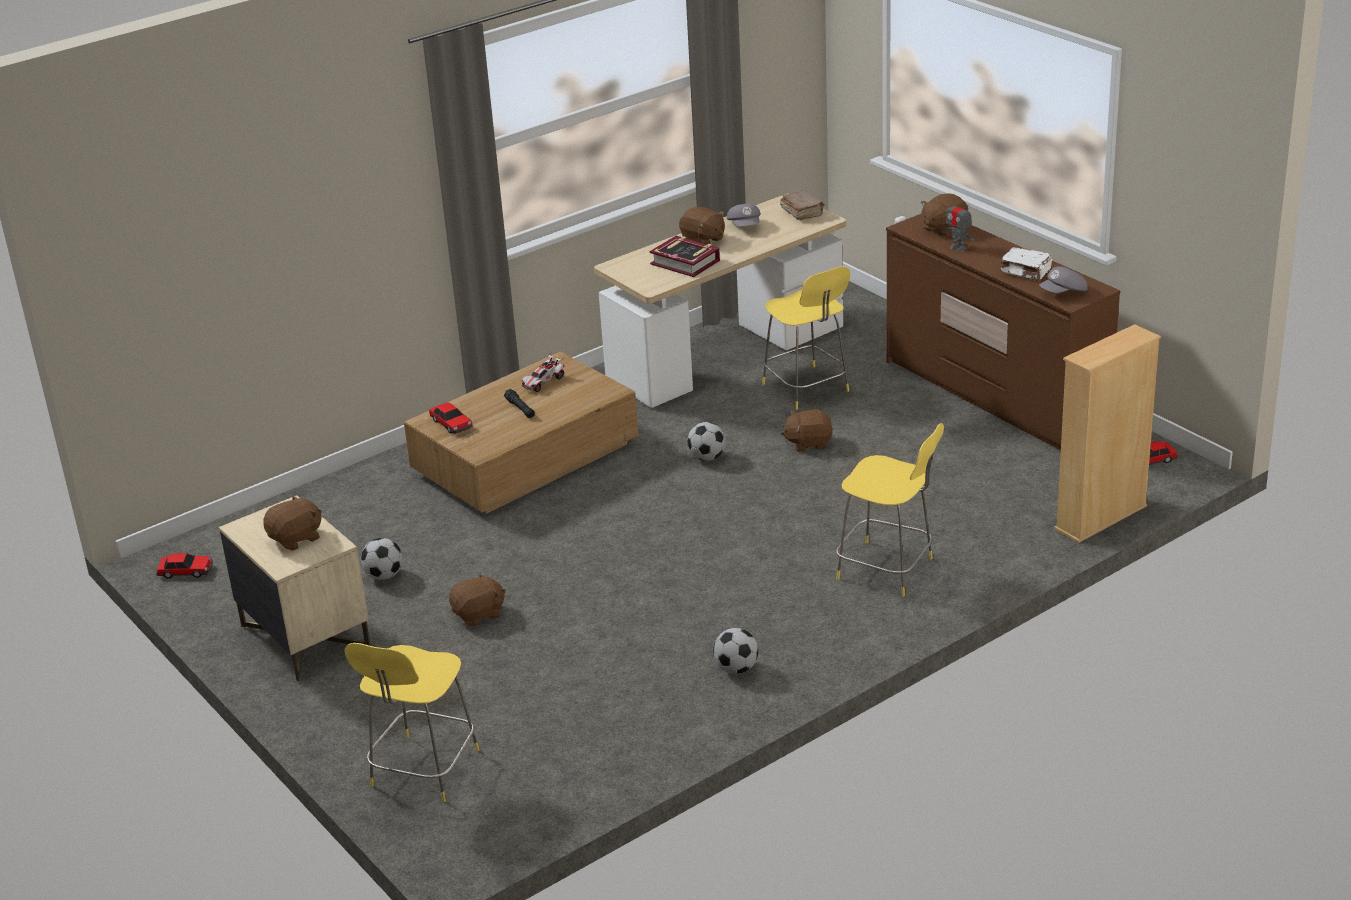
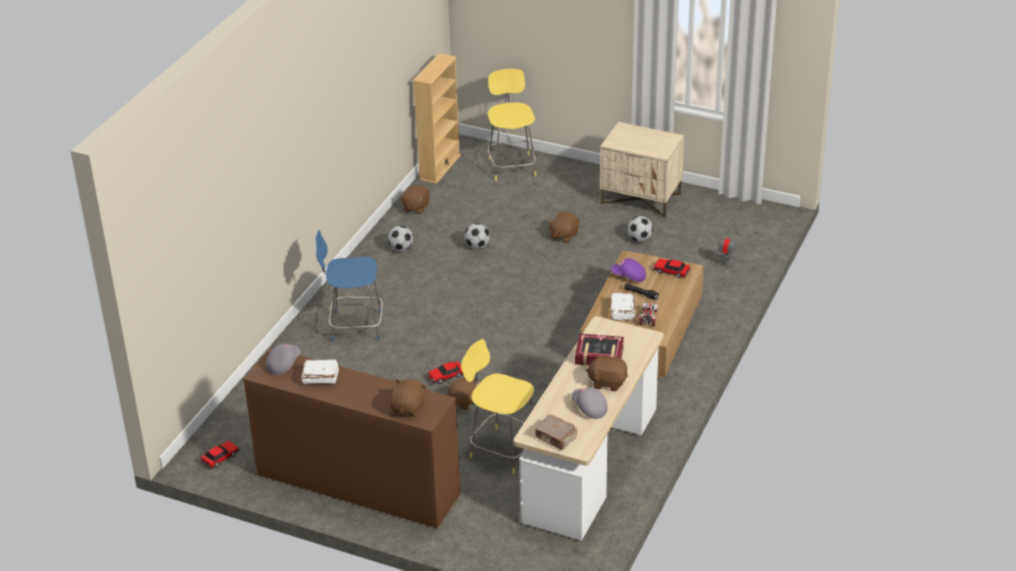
camera: 150 degrees right, 5 degrees up
(186, 571) = (751, 210): toy car -> toy car (446, 376)
(296, 539) = (635, 140): brown plush toy -> brown plush toy (415, 207)
(509, 431) = (629, 276): none -> purple cap
(565, 396) = (622, 312): none -> white book
(707, 457) = (525, 369): football -> football (477, 246)
(888, 569) = (354, 326): yellow stool -> blue stool
(958, 247) = (385, 389): toy robot -> toy robot (725, 264)
(1101, 518) = (238, 400): beige bookcase -> beige bookcase (439, 167)

